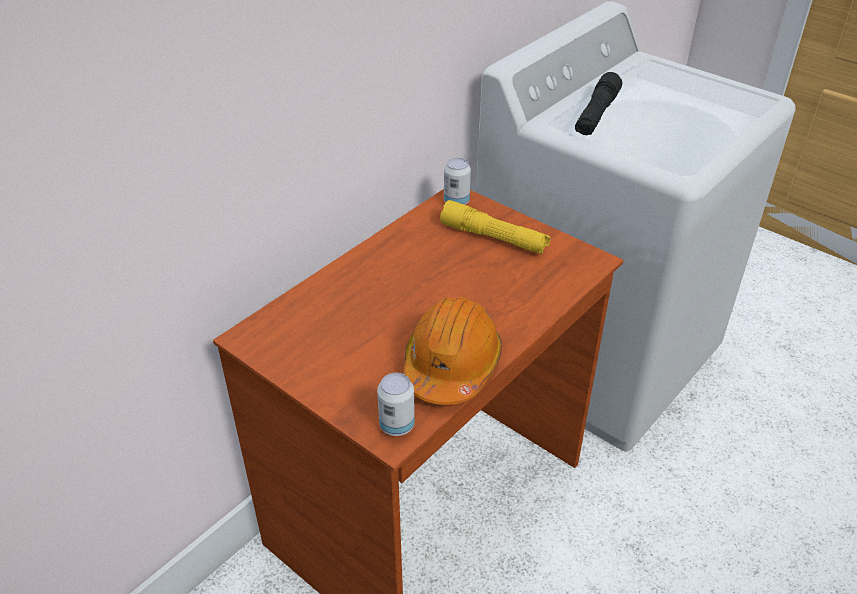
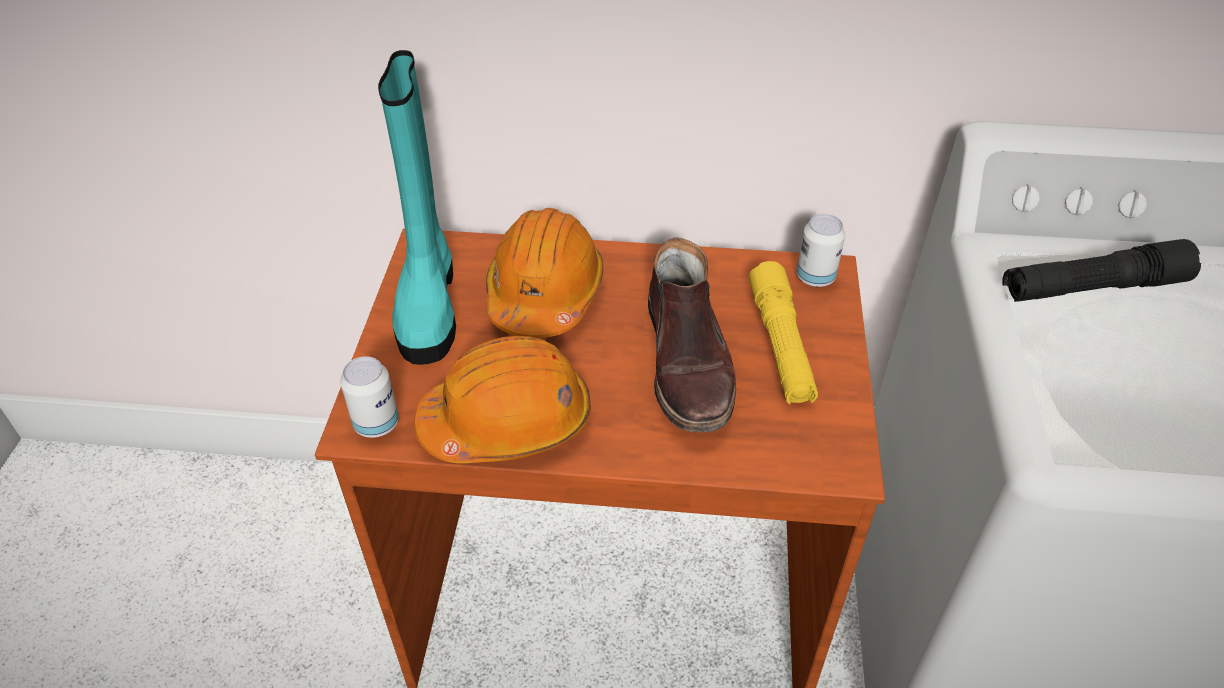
camera: 55 degrees right, 5 degrees up
(309, 357) = (429, 304): none -> turquoise boot
(357, 303) = (544, 293): none -> orange hard hat
(474, 275) = (689, 363): none -> brown boot

